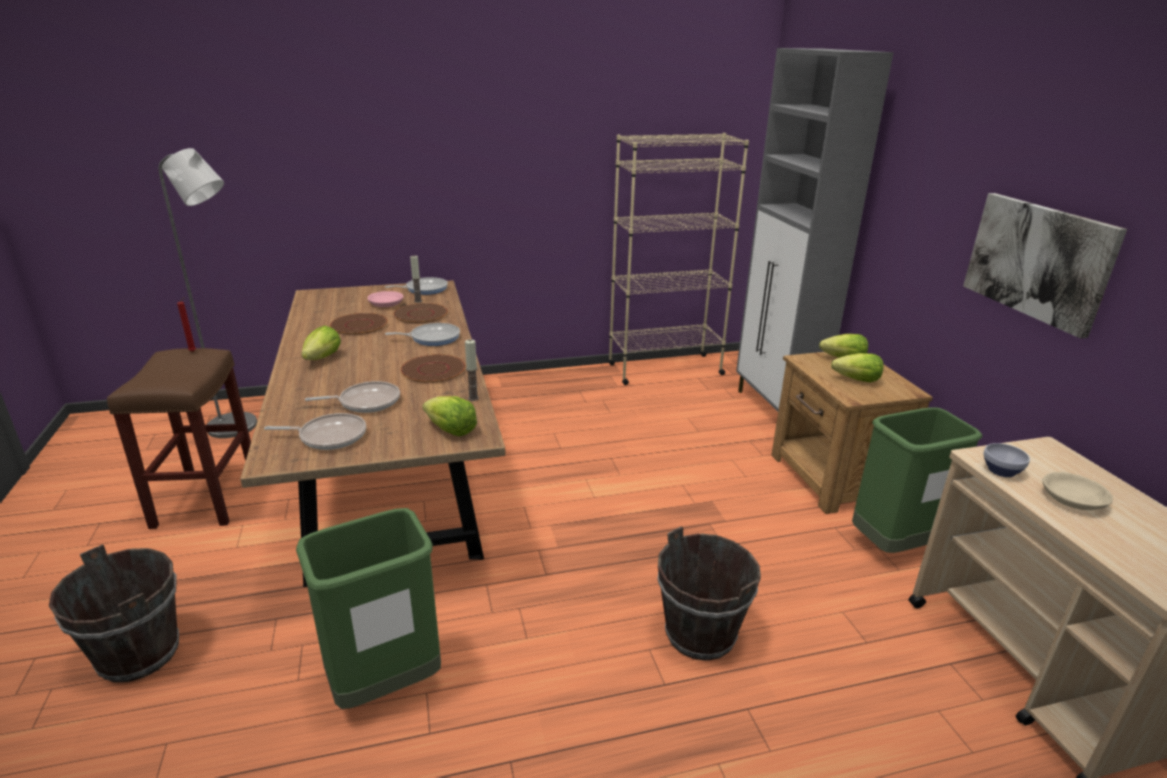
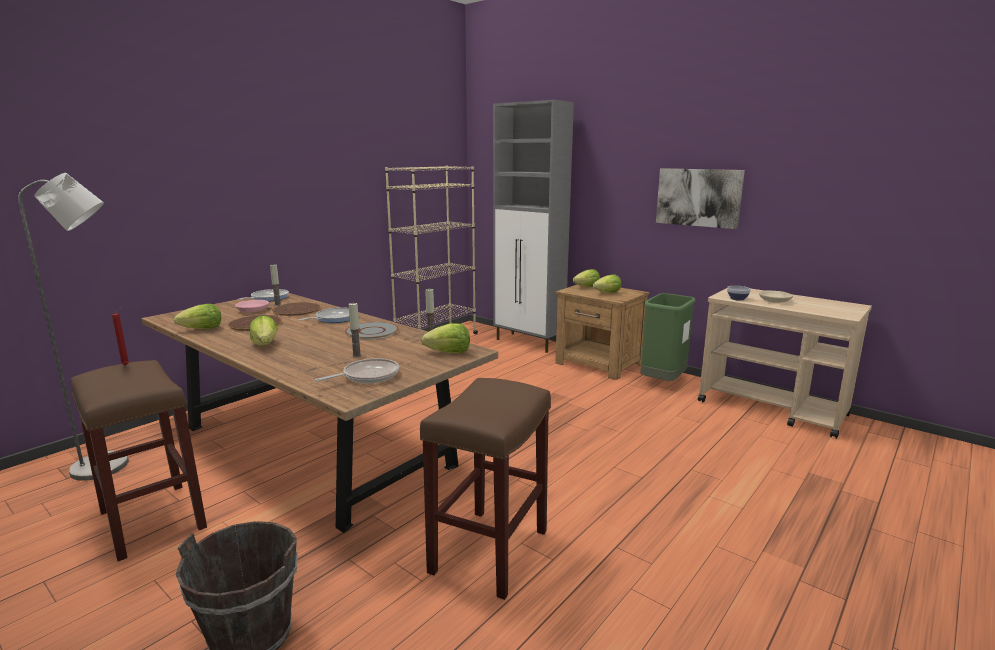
camera: 35 degrees left, 10 degrees down
(312, 320) = (202, 329): none -> lettuce
(366, 402) = (356, 355): frying pan -> candle
(385, 685) = (489, 552): green trash can -> brown stool
(433, 370) = (372, 332): brown plate -> grey plate
(699, 634) = (628, 450): brown bucket -> none

